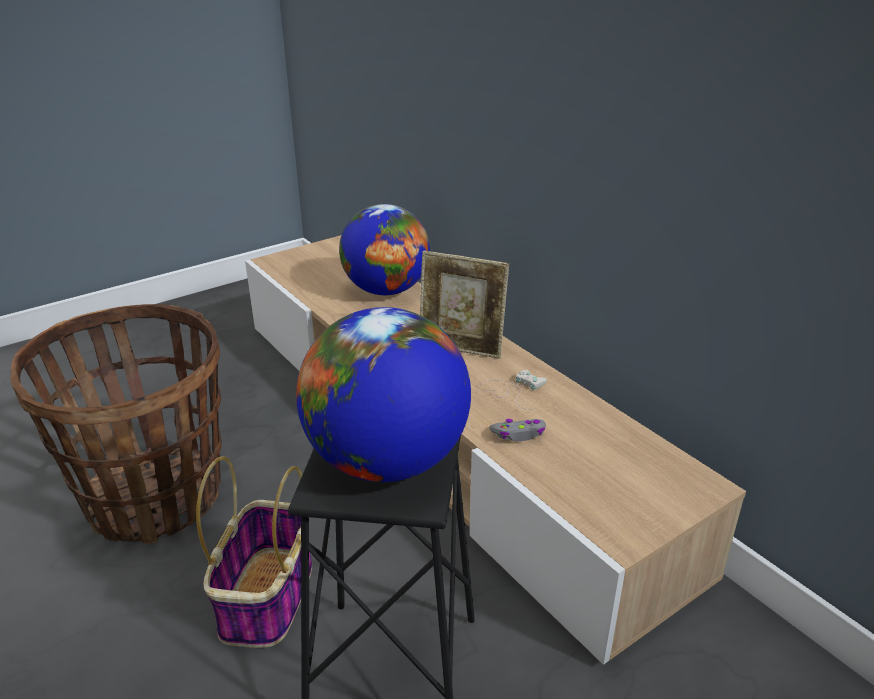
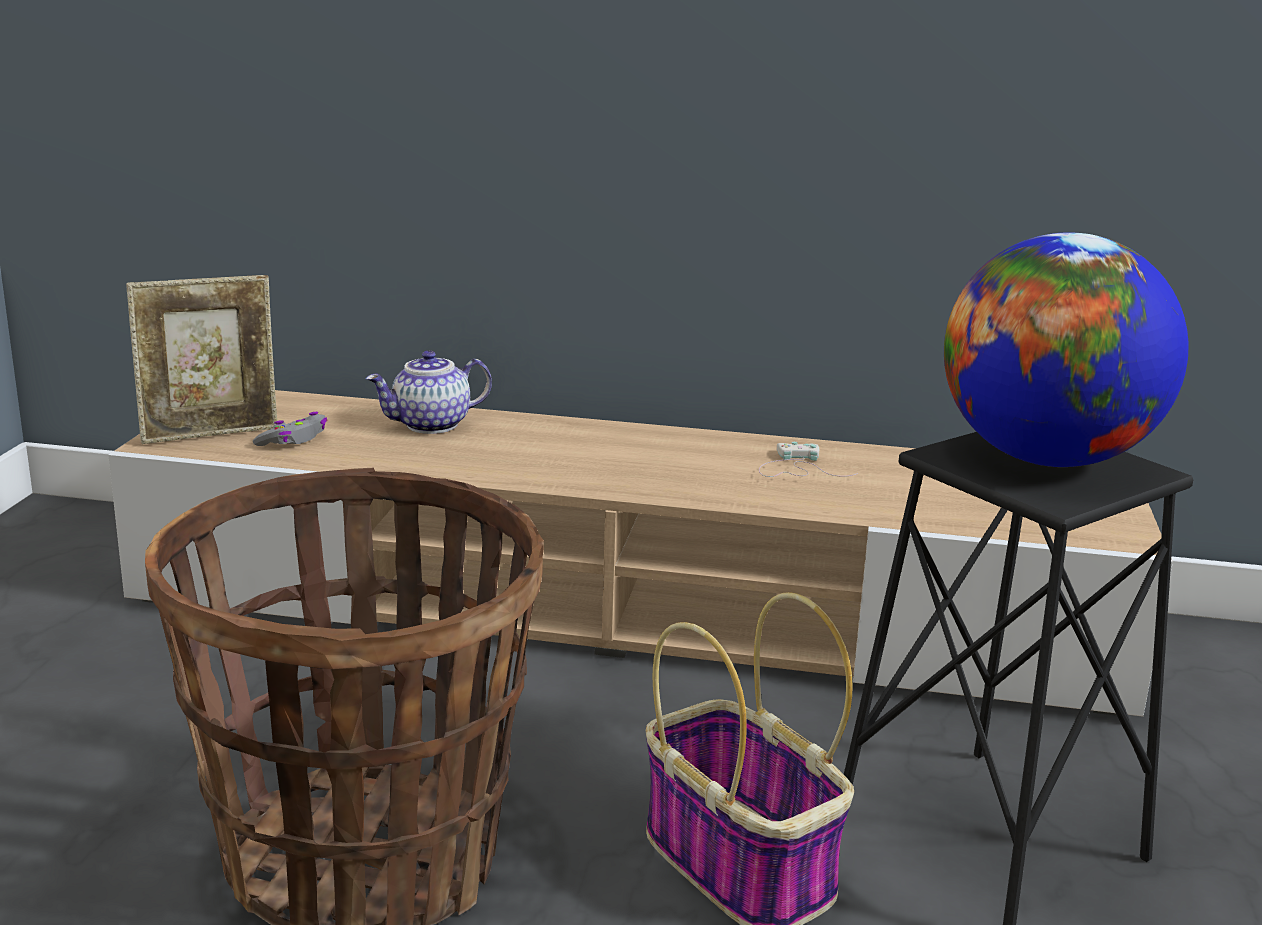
camera: 45 degrees left, 10 degrees down
(386, 290) = (431, 425): globe -> teapot
(461, 349) = (662, 452): picture frame -> picture frame (211, 434)
(519, 434) = (883, 500): grey game controller -> grey game controller (294, 440)

